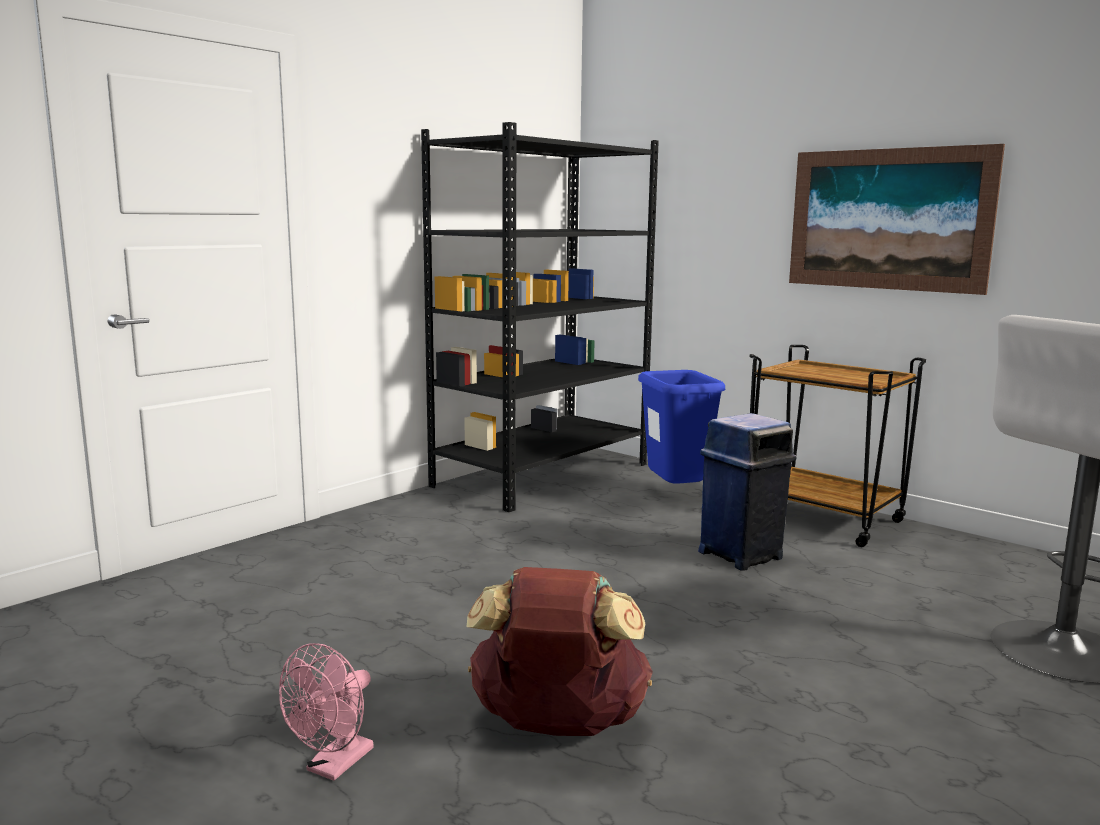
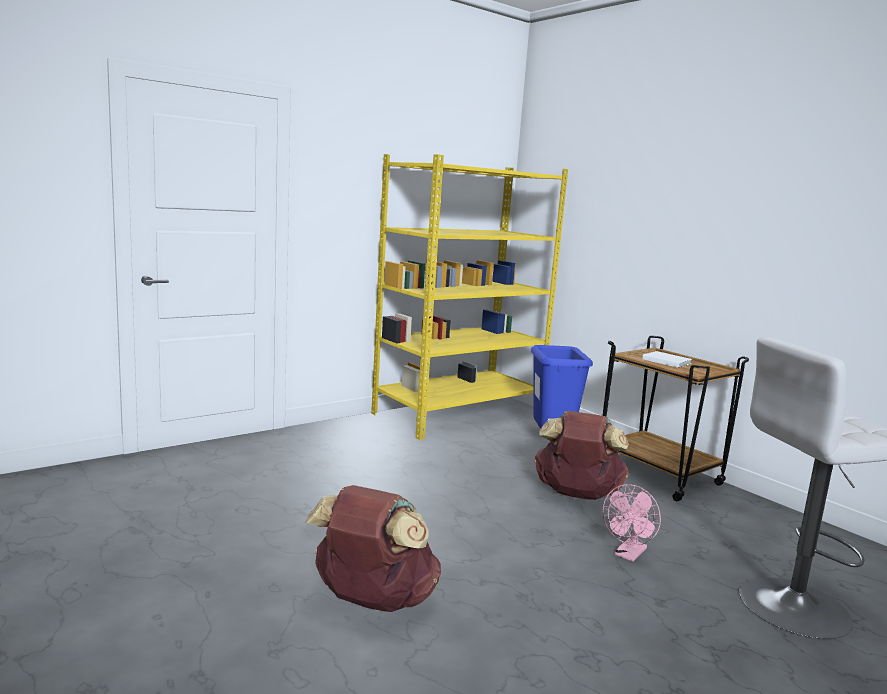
camera: 10 degrees right, 0 degrees up
(334, 766) = (210, 604): pink fan -> pink fan (628, 555)
(542, 475) = (458, 414): black bookcase -> yellow bookcase
(741, 555) = (576, 495): blue trash can -> brown backpack
(823, 373) = (665, 361): none -> white book
(888, 219) = (730, 245): picture -> none

